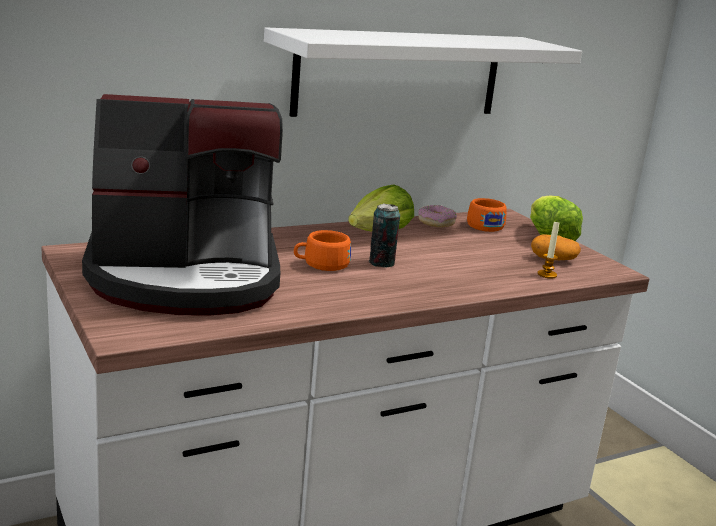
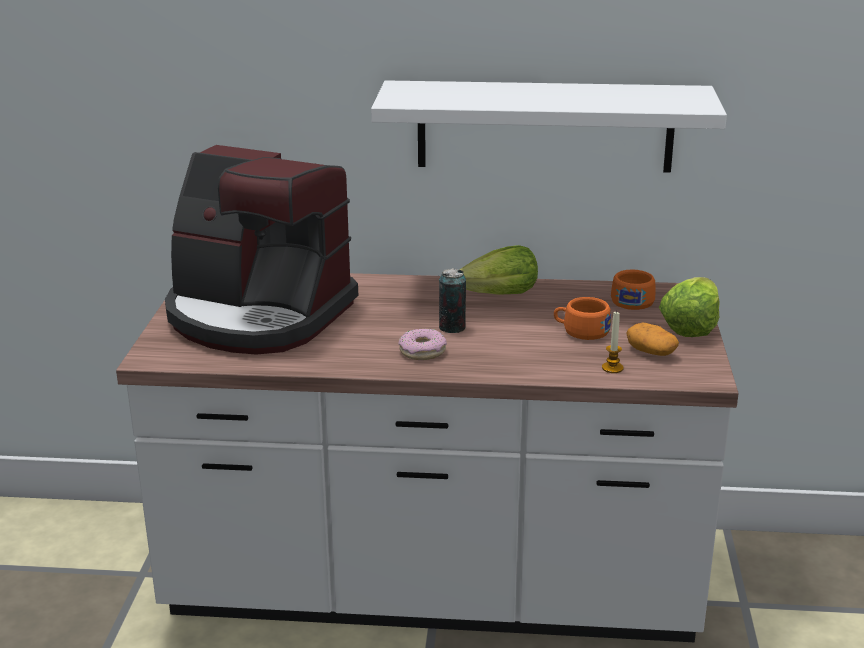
camera: 35 degrees right, 5 degrees up
(321, 264) = (391, 320): orange cup -> orange cup (581, 331)
(436, 222) = (582, 290): donut -> donut (422, 351)

